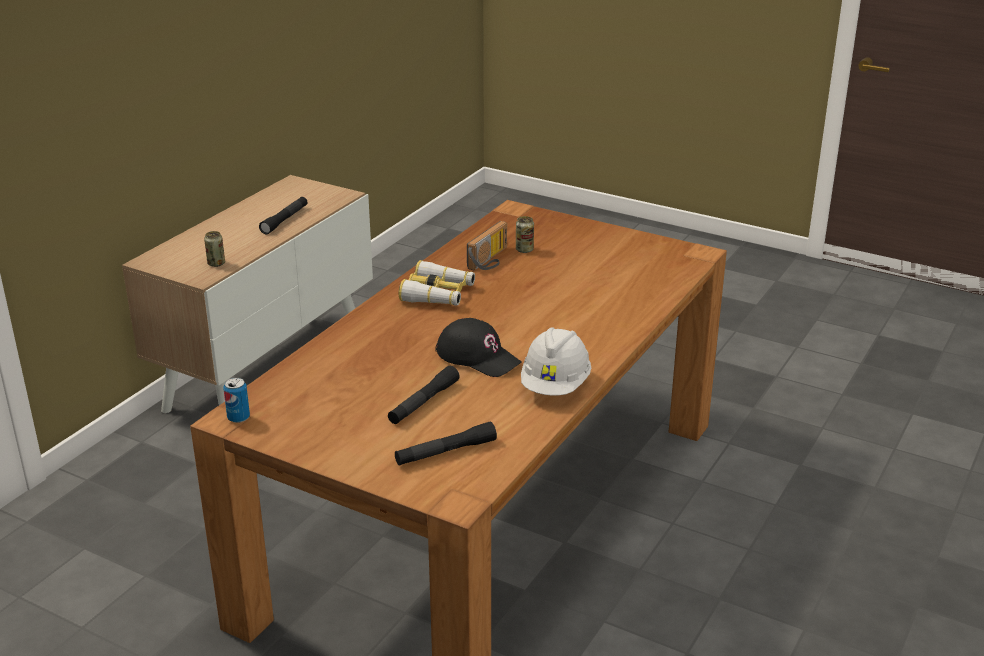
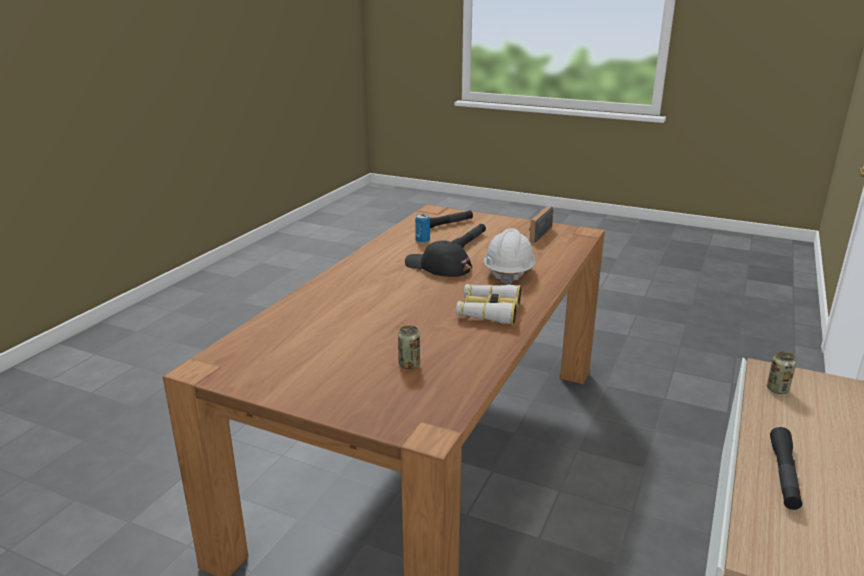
camera: 175 degrees right, 5 degrees down
(238, 418) = (579, 232): can -> can (422, 241)
(491, 260) = (445, 349): radio -> radio (536, 233)
(555, 385) = (380, 253): white hard hat -> white hard hat (508, 273)

